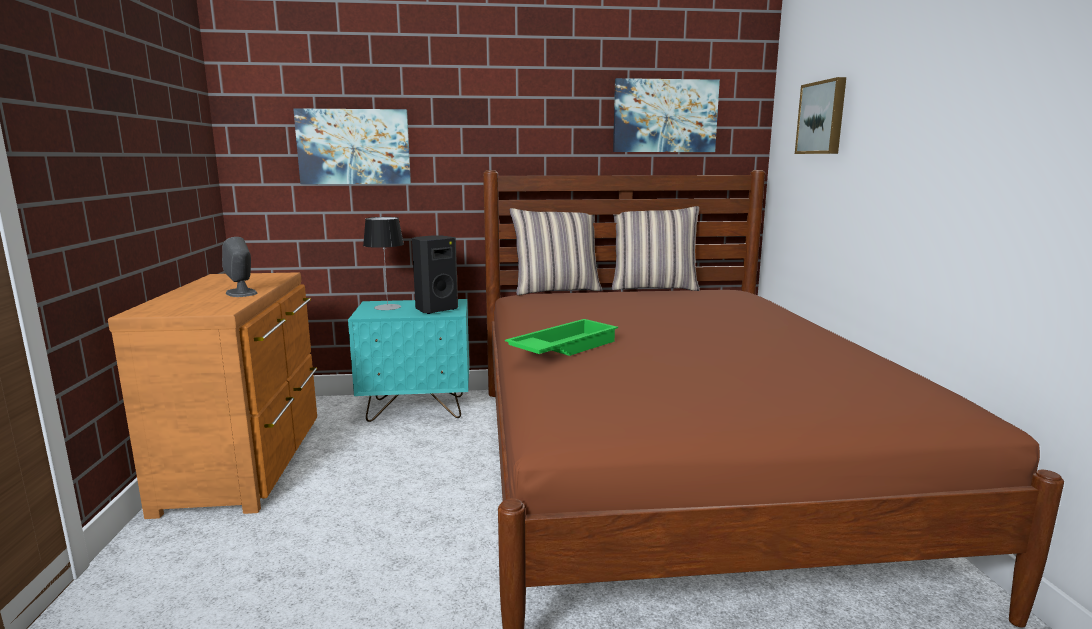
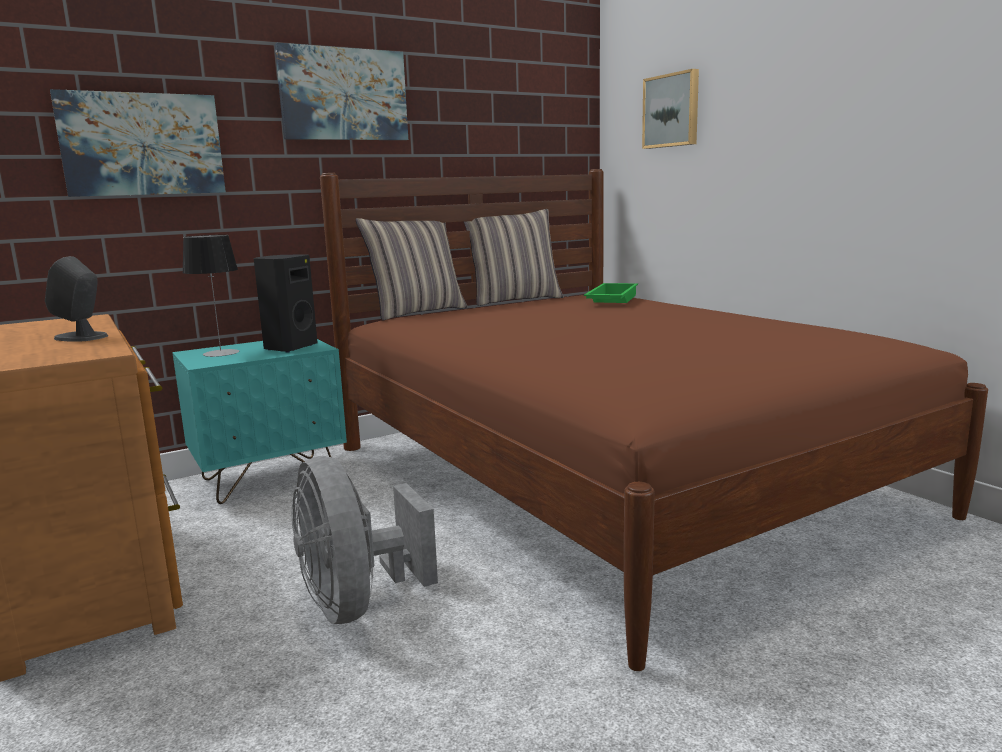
camera: 25 degrees left, 0 degrees up
(376, 530) = (357, 603): none -> grey fan
(563, 347) = (531, 349): green tray -> green tray (610, 300)
(665, 116) = (504, 111): picture -> picture (343, 95)

